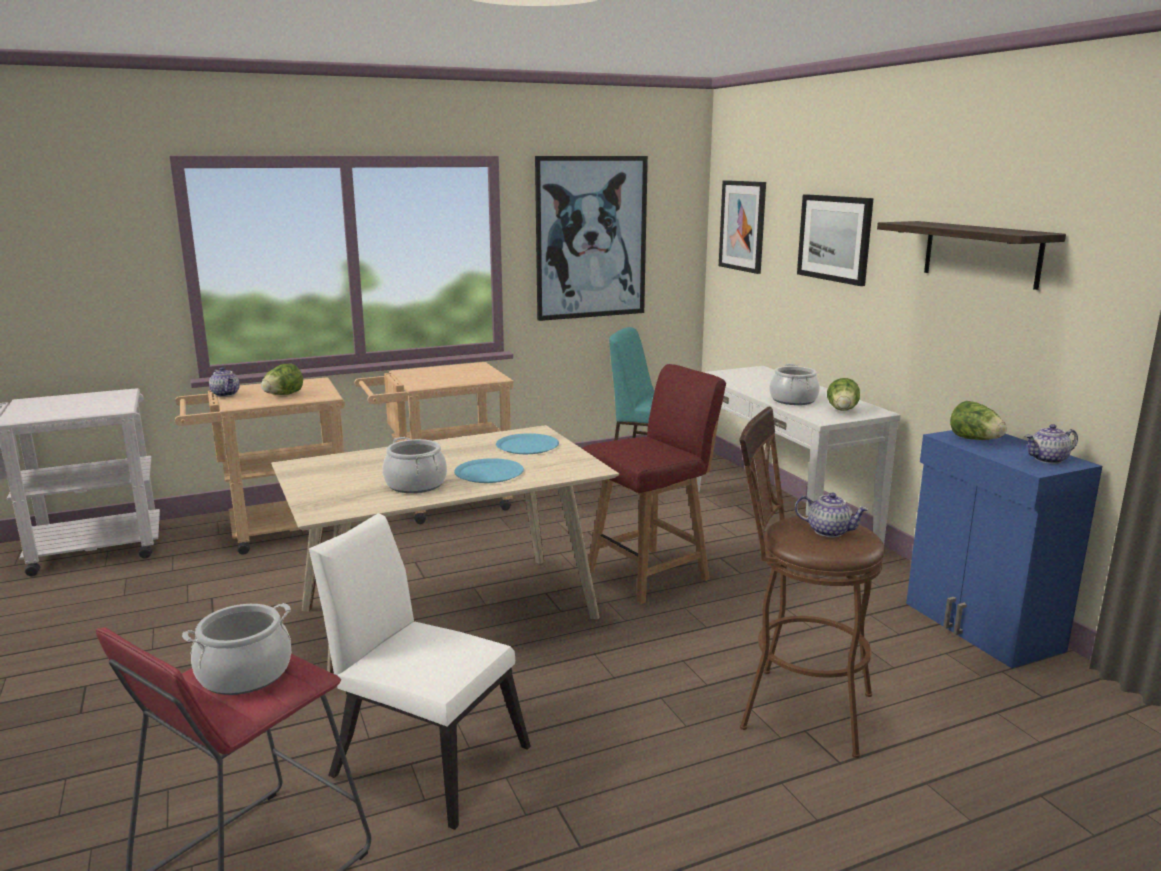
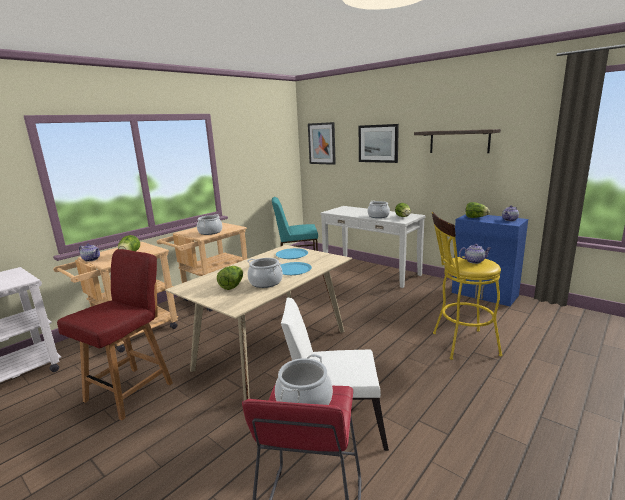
camera: 25 degrees left, 0 degrees up
(362, 478) = (232, 286): none -> lettuce
(443, 379) = (210, 232): none -> cooking pot
(591, 238) = (254, 154): picture -> none
(650, 574) = (345, 306): red chair -> red chair (131, 391)
(794, 708) = (459, 344): brown stool -> yellow stool

